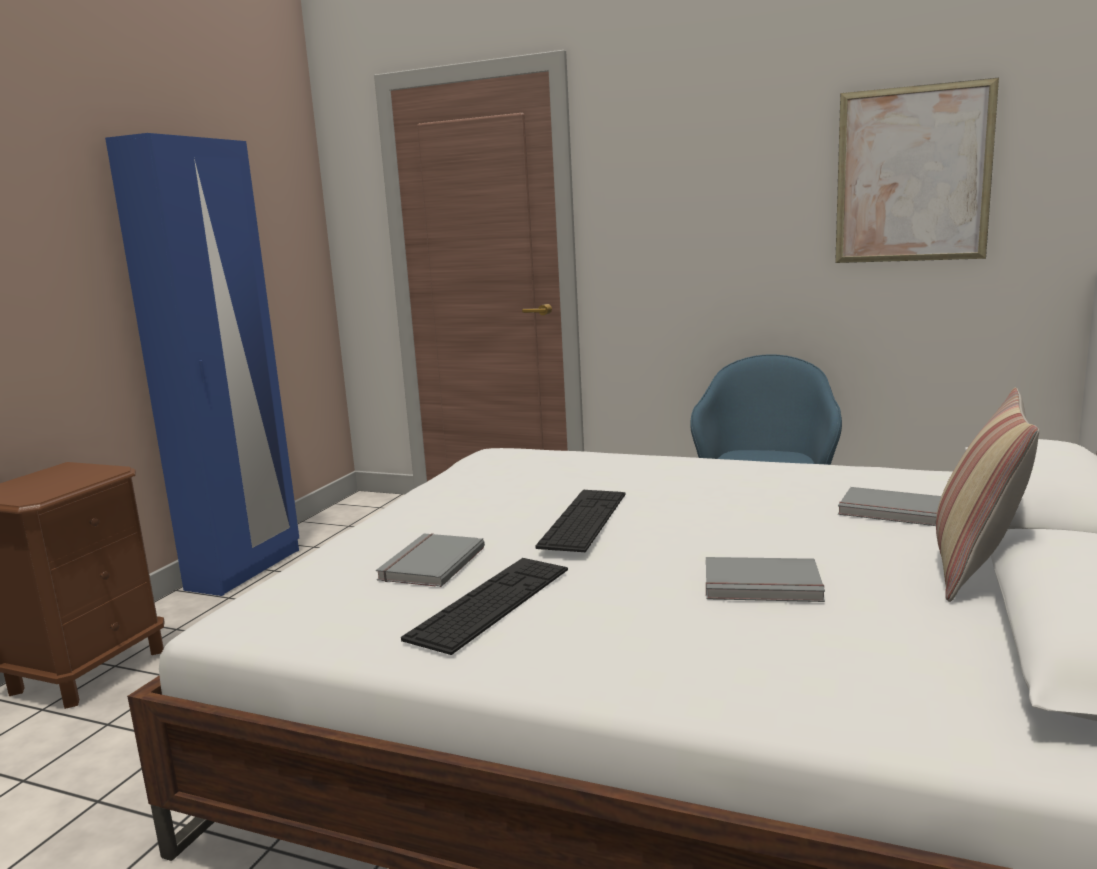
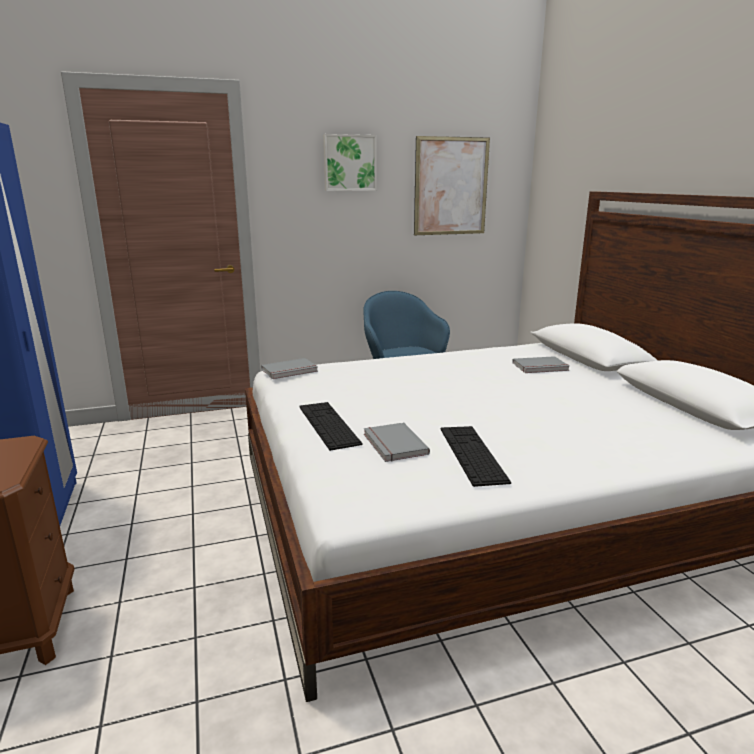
camera: 40 degrees left, 5 degrees up
(584, 519) = (427, 400): keyboard -> keyboard (328, 424)
(721, 149) = (349, 163): none -> picture
(763, 585) = (563, 412): grey book -> grey book (290, 371)
(975, 567) = (612, 385): pillow -> none

